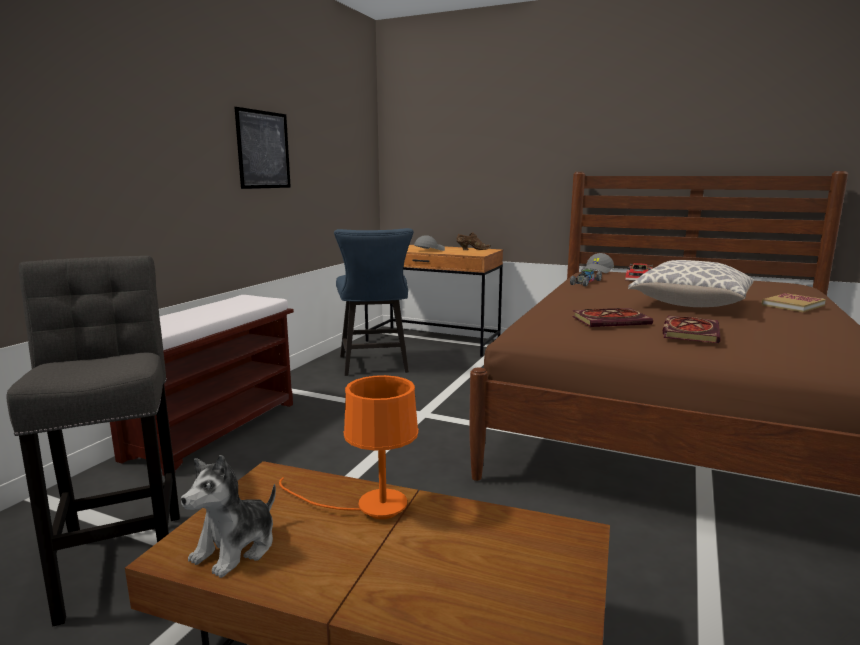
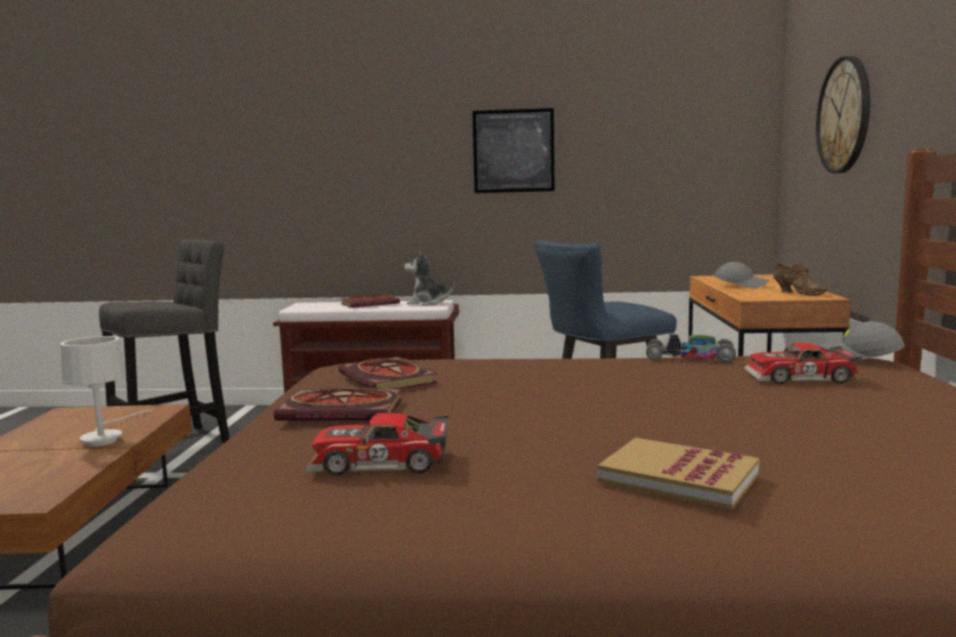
camera: 70 degrees right, 5 degrees down
(202, 312) = (370, 304): none -> book
(236, 548) = (63, 421): plush toy -> plush toy (427, 303)
(368, 508) = (105, 438): orange table lamp -> white table lamp
(473, 147) = (844, 115): none -> wall clock
(689, 305) = (559, 407): pillow -> none
(793, 332) = (380, 464): none -> toy car

